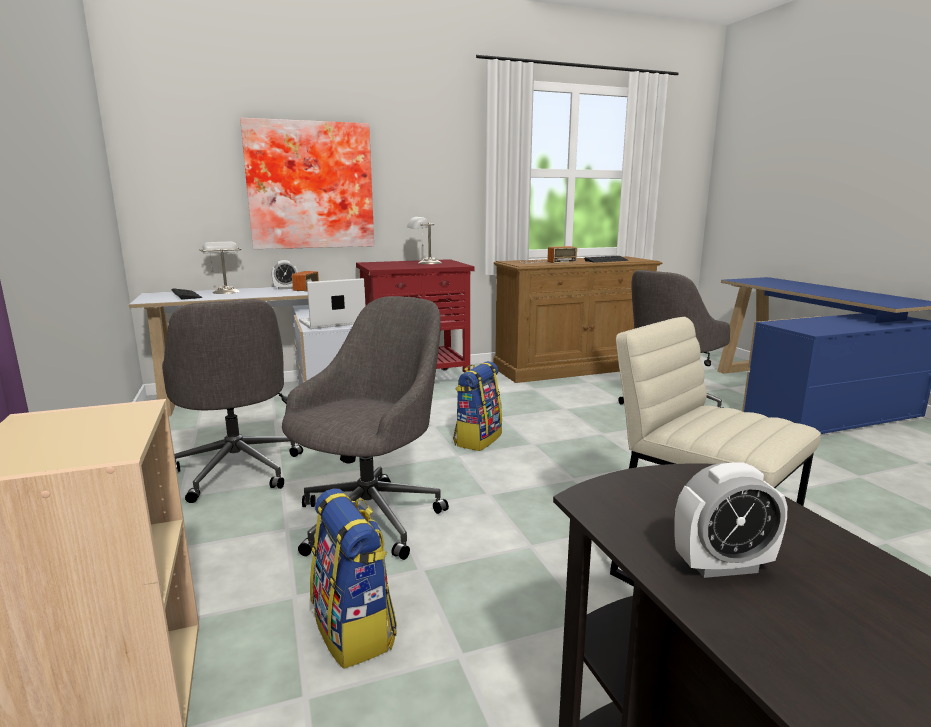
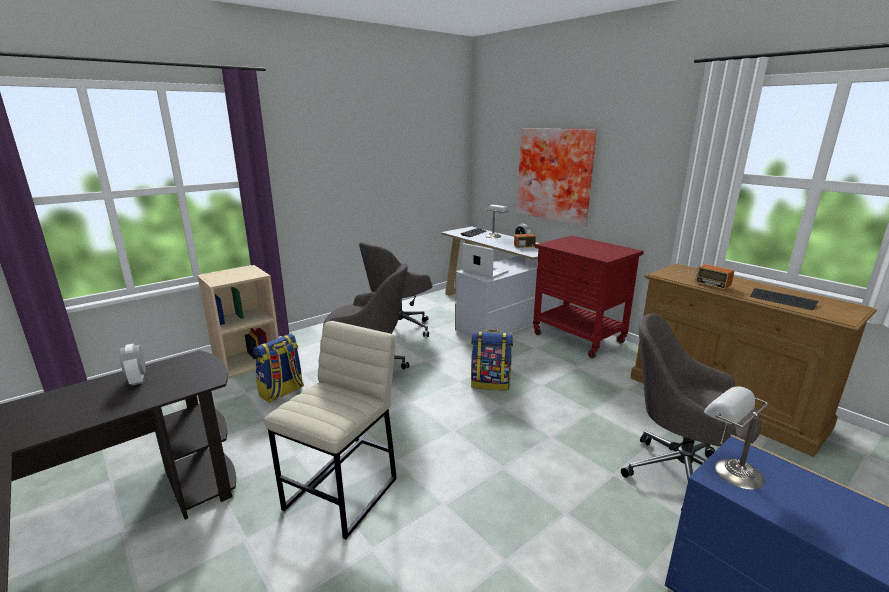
camera: 70 degrees right, 5 degrees up
(425, 263) = (598, 248): white table lamp -> white table lamp (728, 469)

